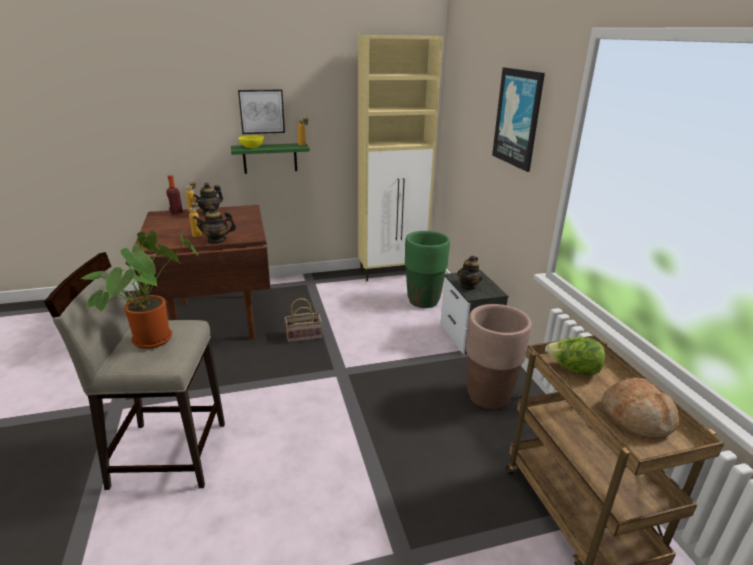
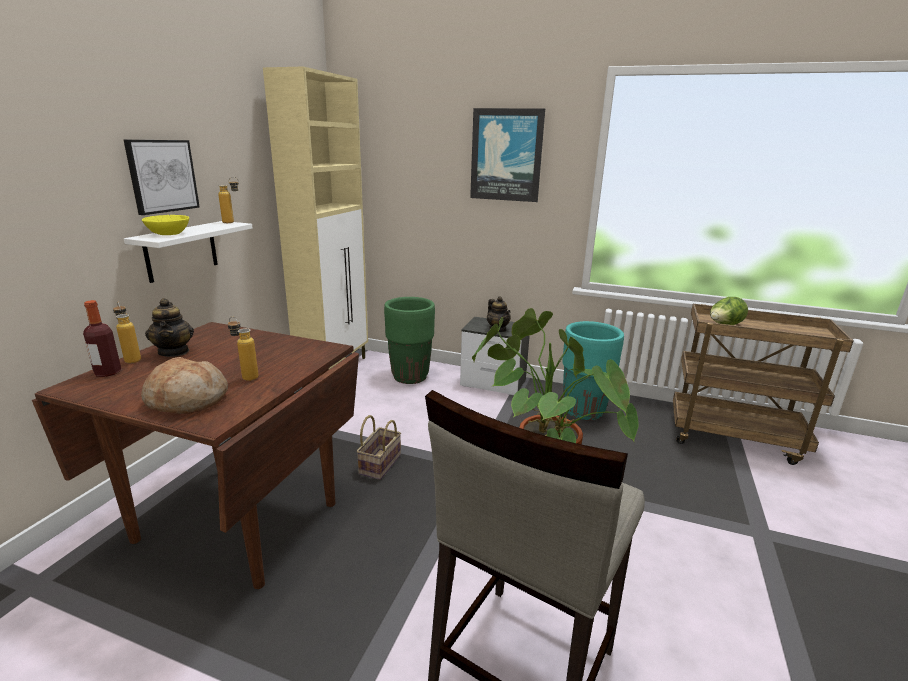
camera: 55 degrees left, 5 degrees down
(217, 240) = (296, 369): teapot -> none
(270, 158) = (181, 251): green shelf -> white shelf
(488, 397) = (583, 411): brown planter -> turquoise planter
(637, 418) = (788, 331): bread -> bread (188, 400)

